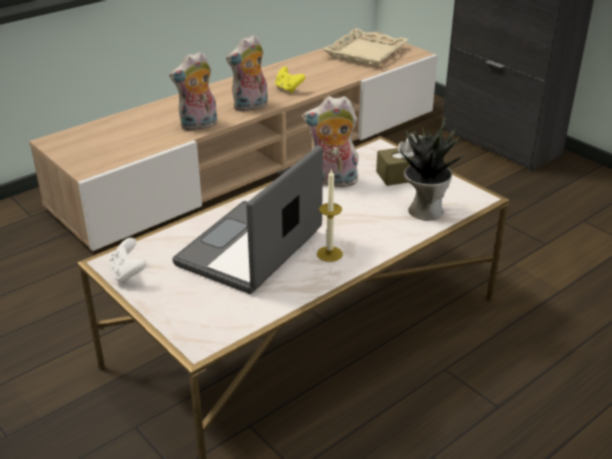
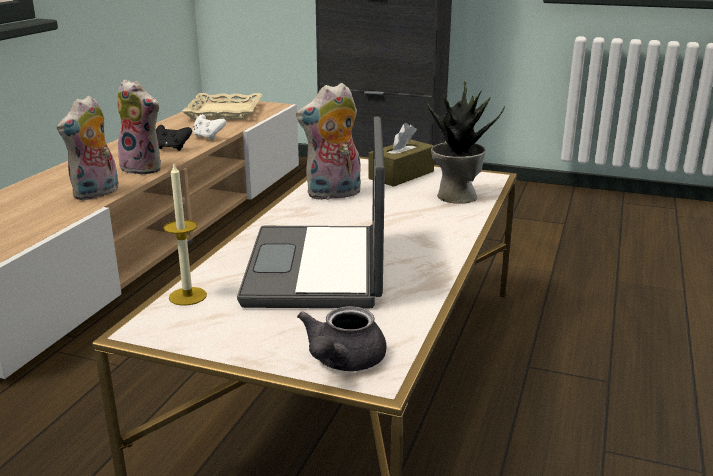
camera: 30 degrees left, 10 degrees down
(128, 274) = (186, 333): white game controller -> white game controller (208, 137)
(191, 327) = (342, 362): none -> grey teapot
(250, 107) = (144, 168): plush toy -> plush toy turned 90 degrees counterclockwise
(288, 89) = (172, 148): yellow game controller -> black game controller
(329, 254) = (411, 250): candle -> candle (187, 296)

